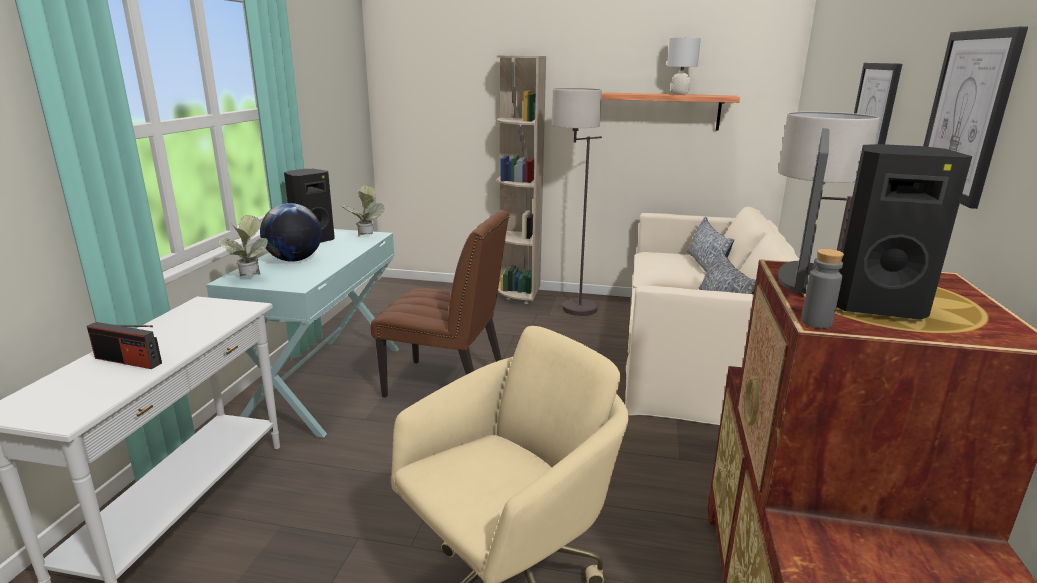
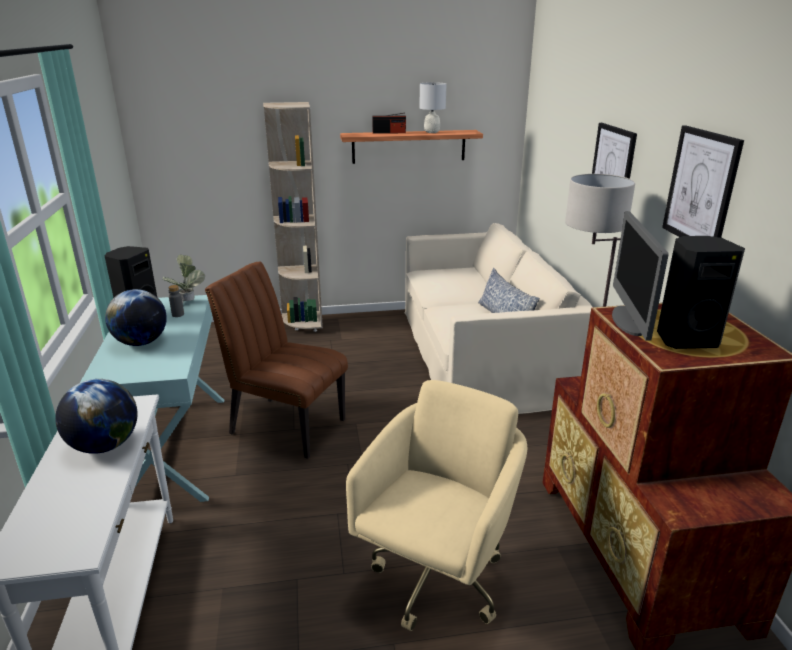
camera: 20 degrees left, 5 degrees up
(128, 361) = (77, 484): radio -> radio (389, 132)
(183, 335) = (104, 446): none -> globe
(248, 279) = (115, 372): potted plant -> none
(445, 385) = (288, 426): brown chair -> brown chair turned 150 degrees counterclockwise
(571, 311) = (359, 332): grey floor lamp -> none
(705, 265) = (471, 278): pillow -> none
(816, 322) = (665, 361): grey bottle -> grey bottle (178, 314)

